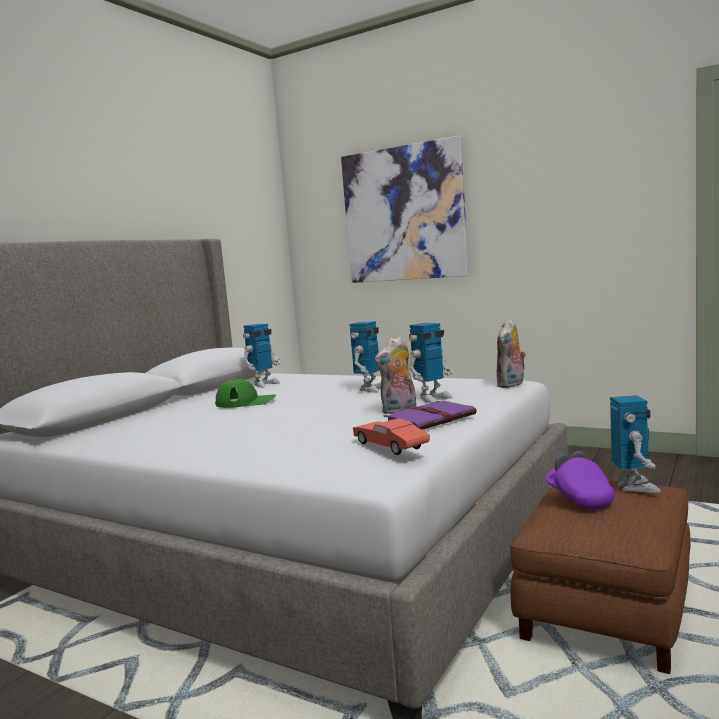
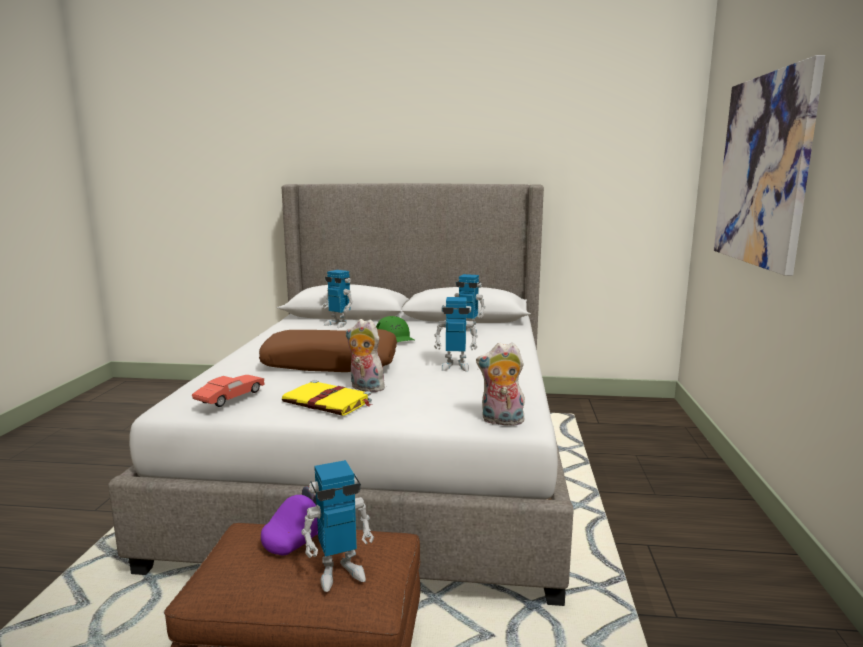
camera: 65 degrees right, 5 degrees up
(305, 419) = (331, 363): none -> brown pillow
(431, 419) = (328, 402): purple book -> yellow book
(432, 398) = (419, 393): toy robot -> toy robot (338, 324)

